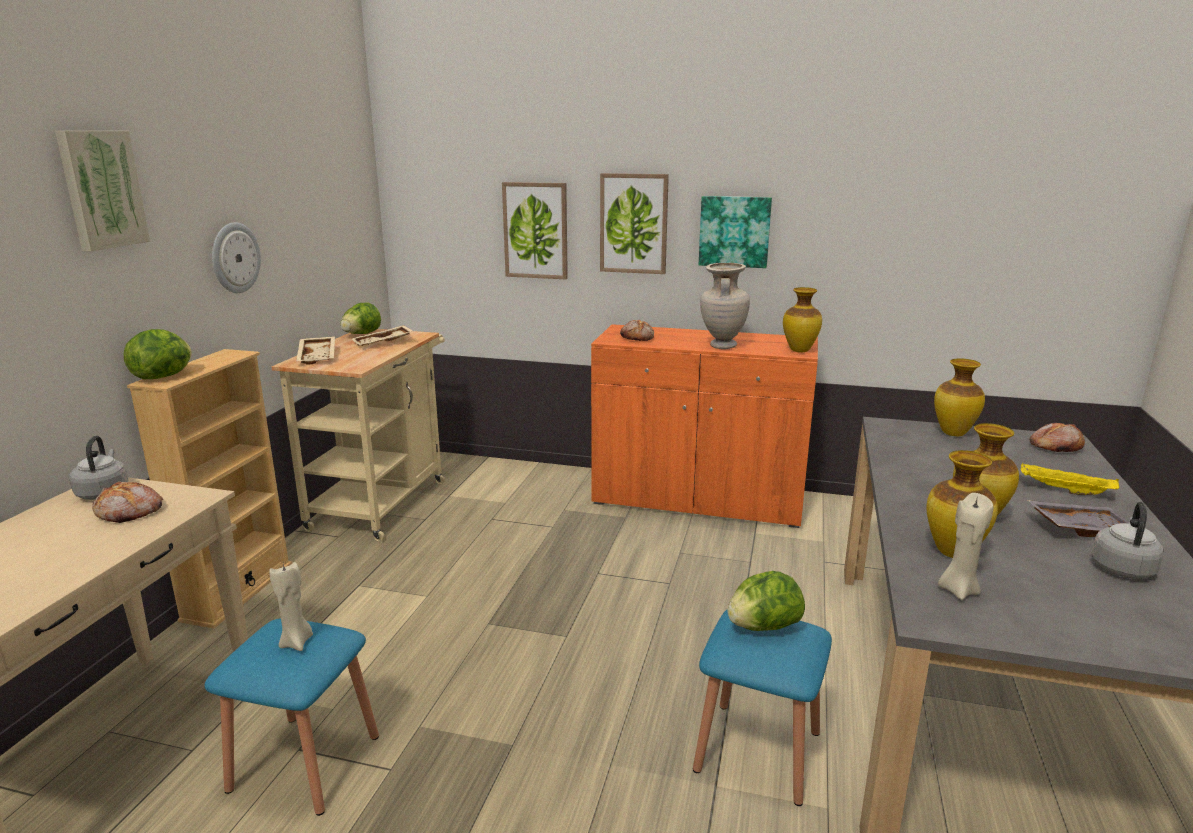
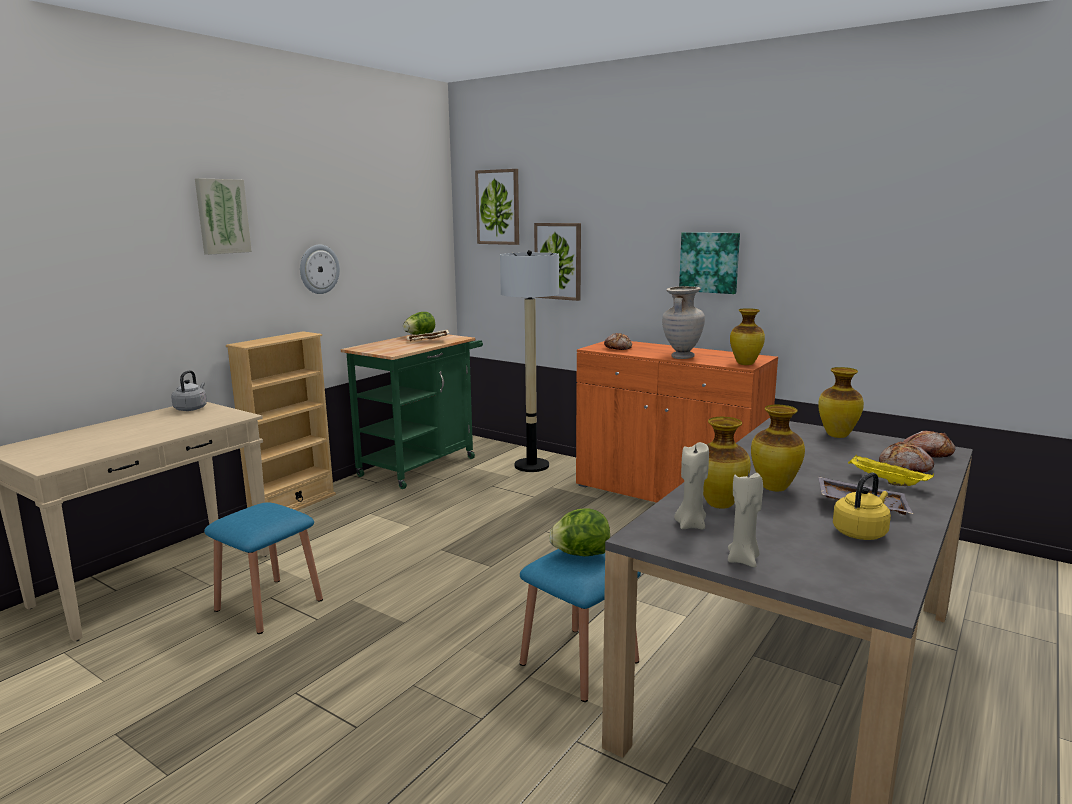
camera: 20 degrees right, 5 degrees down
(130, 512) = (196, 419): bread -> bread (905, 467)
(164, 376) = (250, 342): lettuce -> none
(297, 642) = (265, 513): beige candle -> beige candle (743, 560)
(318, 357) = (376, 346): beige tray -> none
(382, 500) = (422, 464): beige cart -> green cart
(521, 484) = (531, 466): none -> floor lamp
(634, 223) = (630, 255): picture -> picture (498, 207)
(1122, 567) = (861, 532): grey kettle -> yellow kettle

